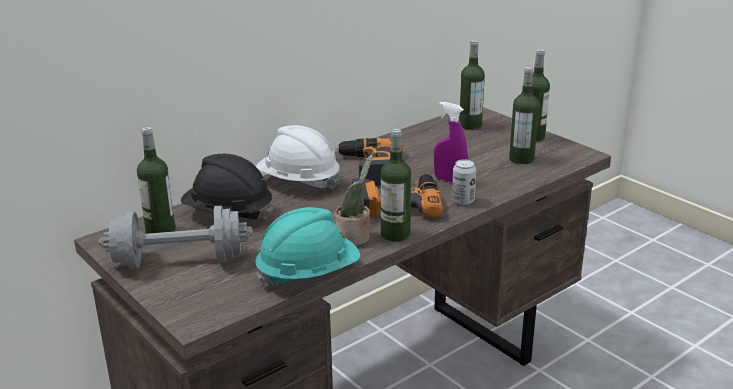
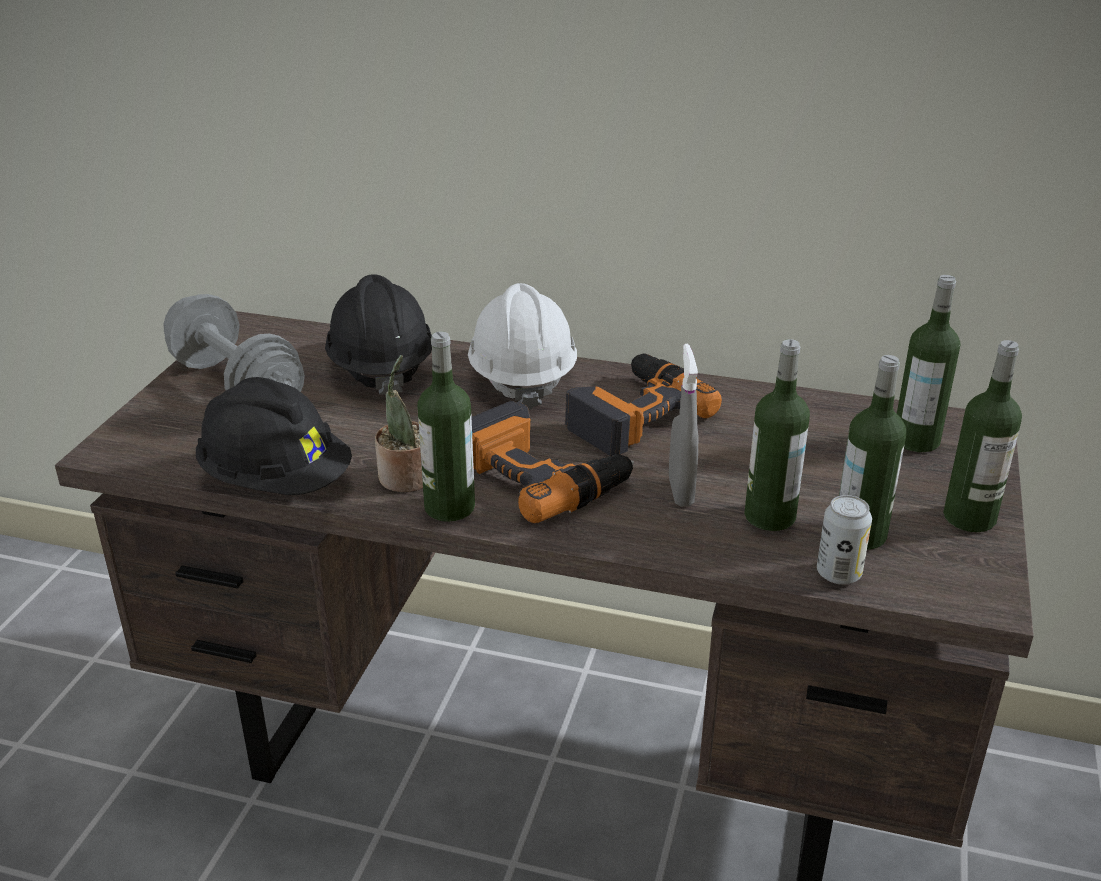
camera: 55 degrees right, 5 degrees up
(160, 231) = (295, 347): bottle -> bottle (770, 516)
(308, 274) = (276, 481): turquoise hard hat -> black hard hat
(449, 180) = (680, 492): purple spray bottle -> grey spray bottle
(463, 201) = (623, 529): can -> can (838, 574)

